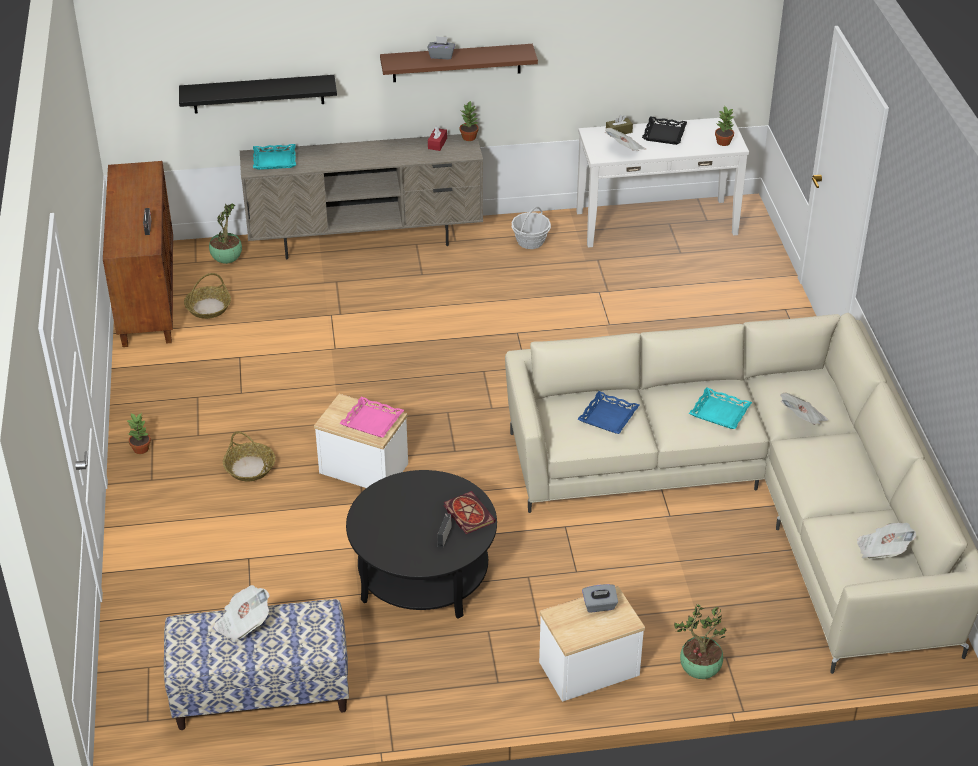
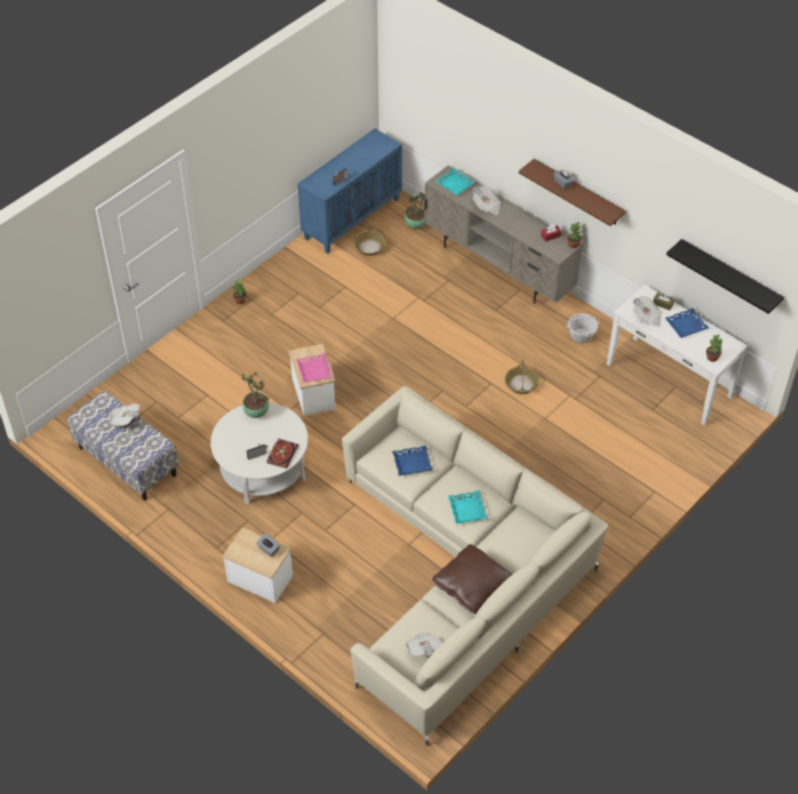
camera: 50 degrees right, 10 degrees up
(147, 296) = (352, 218): brown cabinet -> blue cabinet
(250, 468) = (269, 350): basket -> basket (521, 384)
(258, 94) = (463, 138): black shelf -> black shelf (729, 276)
(423, 573) = (262, 469): black coffee table -> white coffee table
(664, 134) = (686, 325): black tray -> blue tray
(698, 671) = (301, 627): potted plant -> potted plant (256, 412)
(802, 419) = (501, 551): newspaper -> newspaper (486, 206)
(829, 466) = (472, 585): none -> brown pillow

